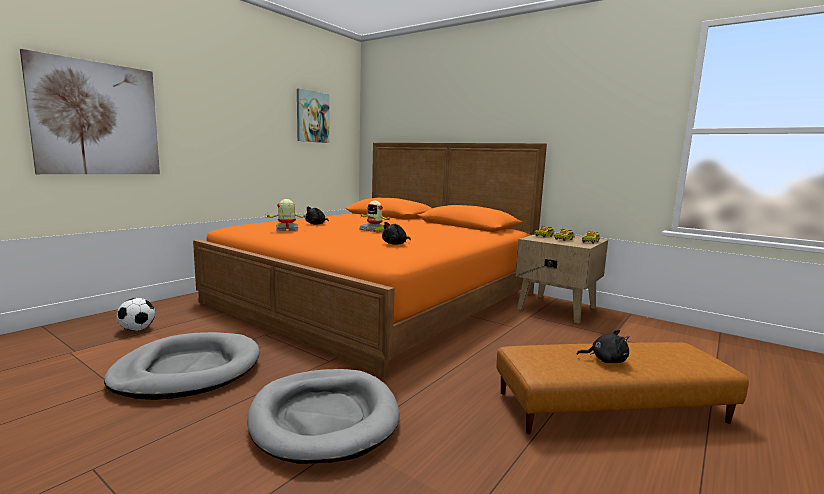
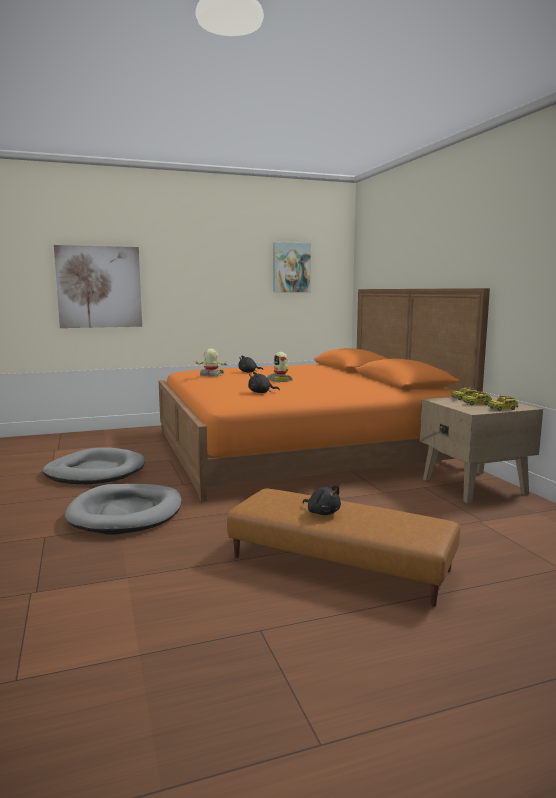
camera: 35 degrees right, 0 degrees up
(137, 329) = (103, 443): football -> none

